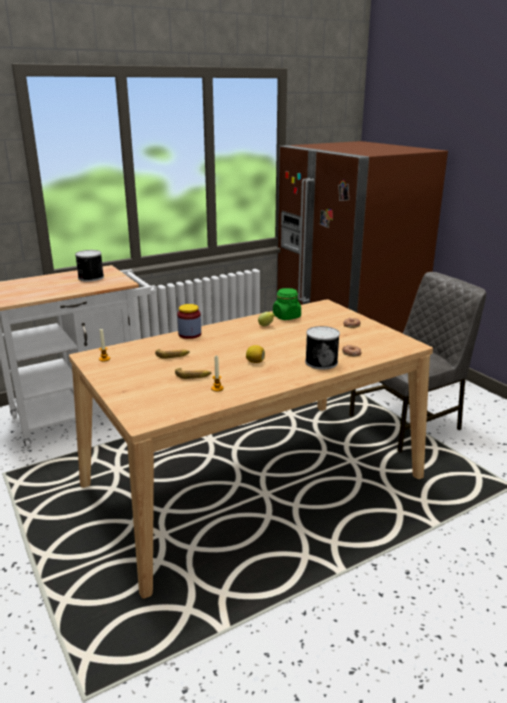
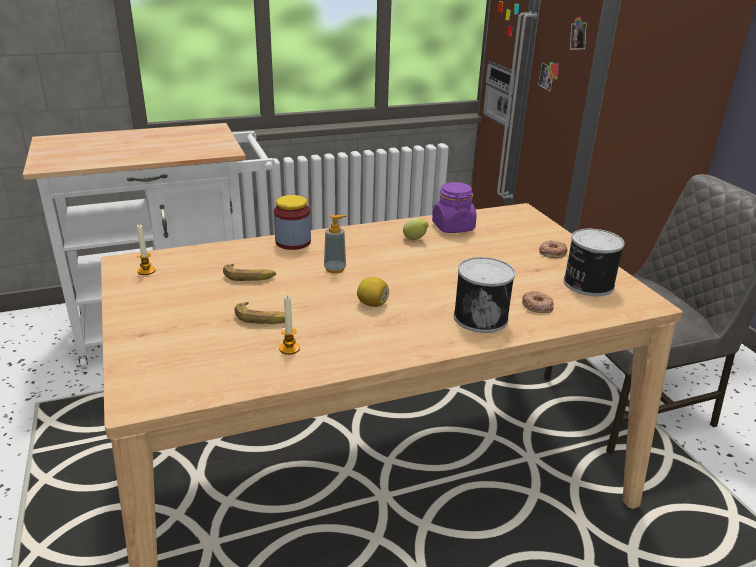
camera: 10 degrees right, 5 degrees up
(90, 277) = (184, 139): can -> can (587, 284)
(223, 346) = (335, 269): none -> soap dispenser
(286, 316) = (453, 227): green jar -> purple jar

